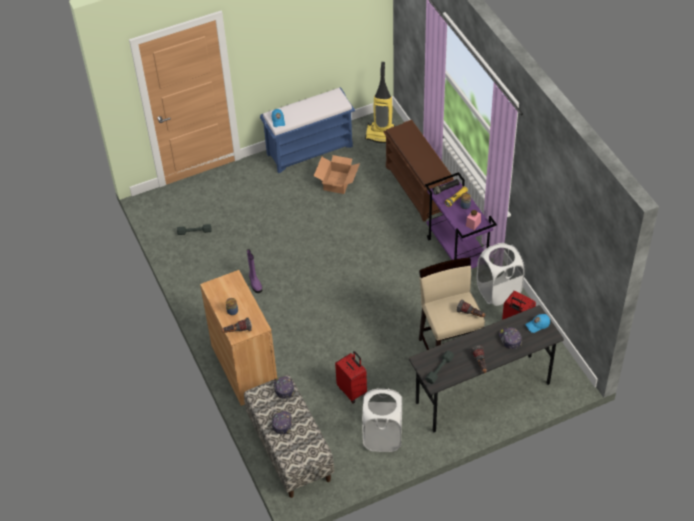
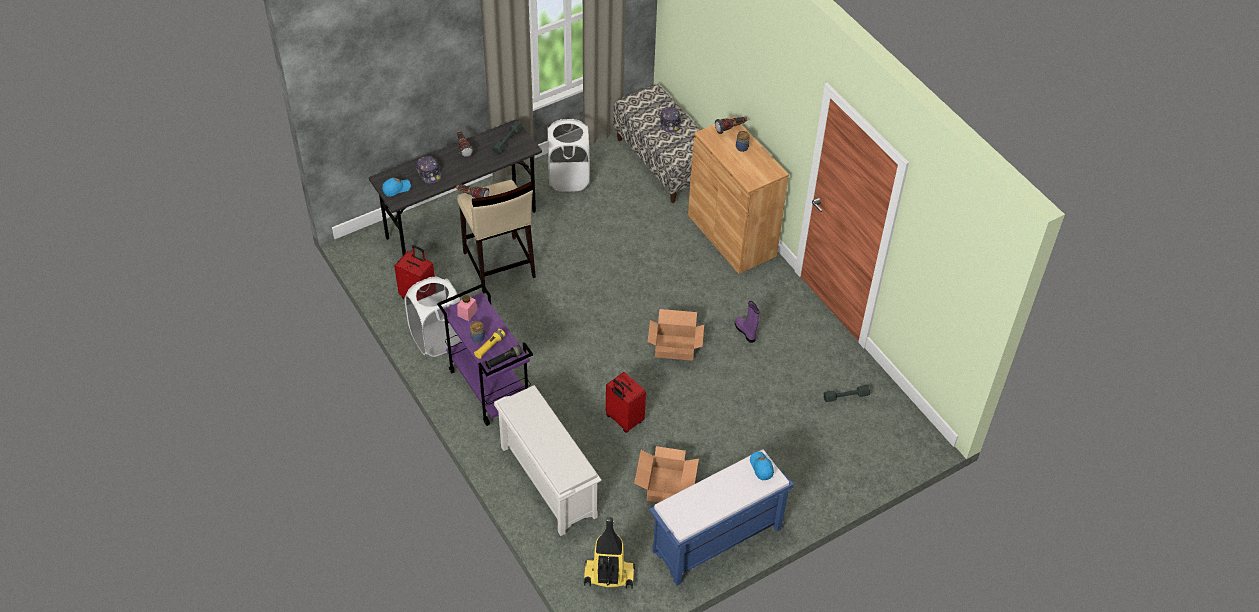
camera: 170 degrees right, 0 degrees up
(283, 388) = (675, 153): cap -> none
(312, 274) = (675, 347): none -> cardboard box
(352, 391) = (606, 219): red suitcase -> red suitcase (623, 420)
(418, 189) = (547, 481): brown shoe rack -> white shoe rack

